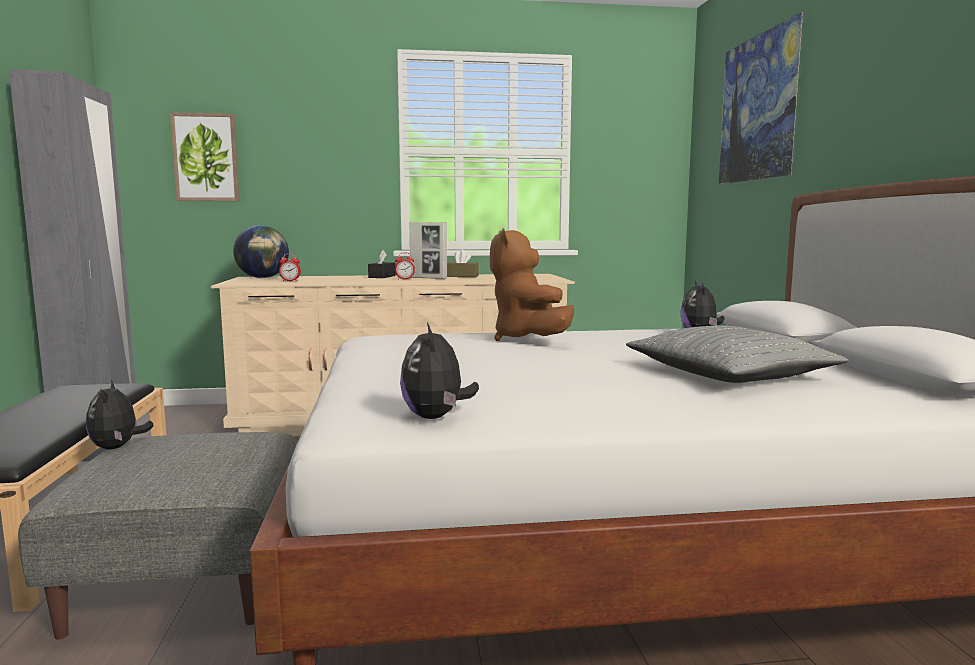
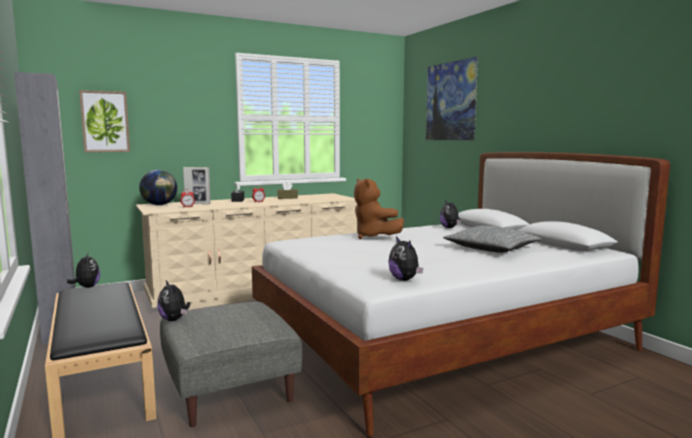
camera: 20 degrees left, 0 degrees up
(87, 385) = (87, 287): none -> plush toy
(428, 278) = (271, 200): picture frame -> picture frame (197, 204)

